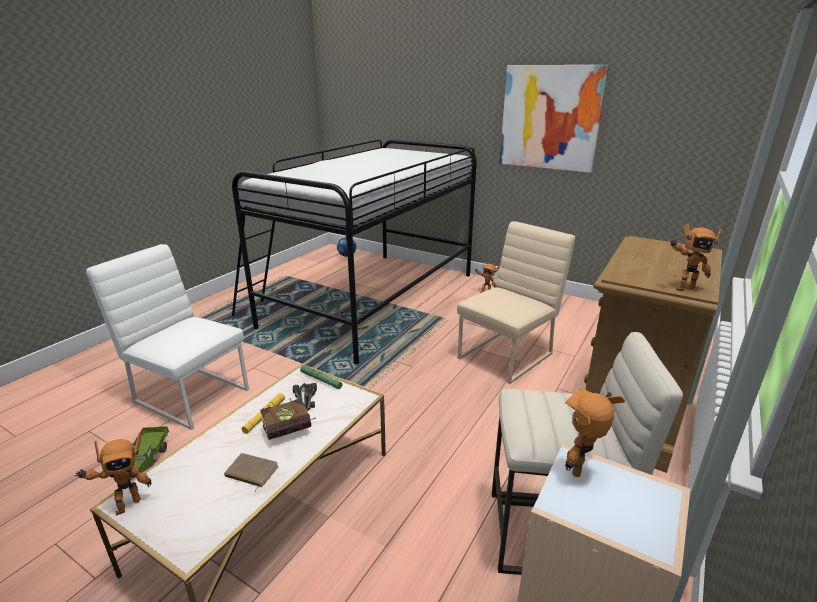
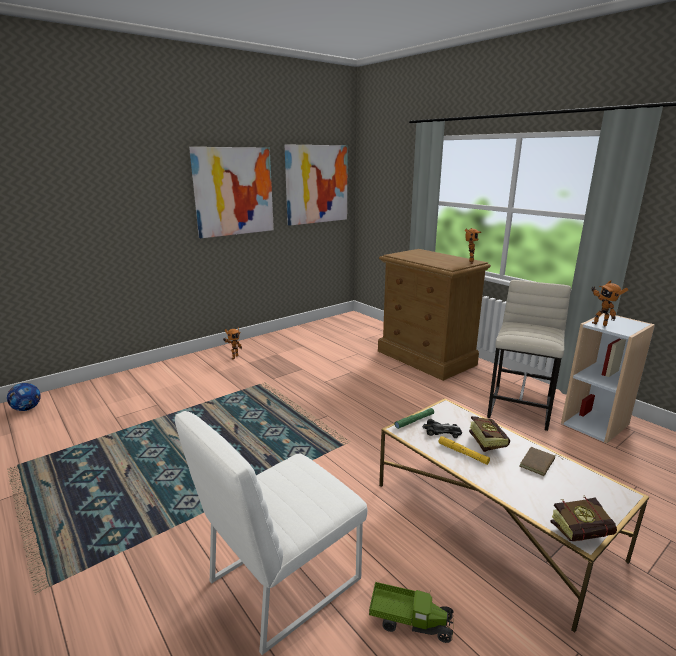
camera: 70 degrees left, 5 degrees down
(126, 505) = (585, 533): toy robot -> book
(370, 299) = (175, 414): black bed -> none
(507, 355) = (340, 374): beige chair -> none
(684, 120) = (317, 184): none -> picture

